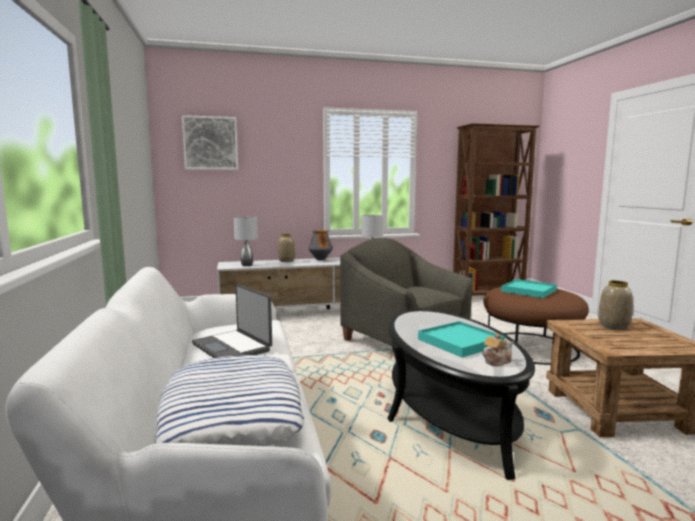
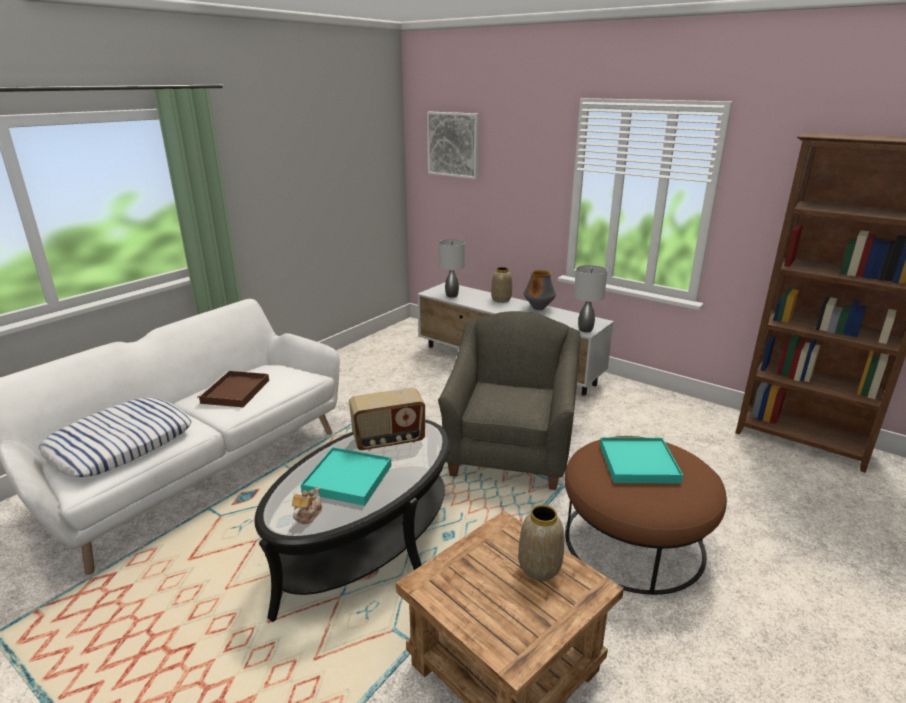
camera: 50 degrees right, 15 degrees up
(233, 347) = (235, 392): laptop -> brown tray
(422, 323) = (389, 440): none -> radio
(496, 361) = (307, 514): teapot -> teapot turned 90 degrees counterclockwise

